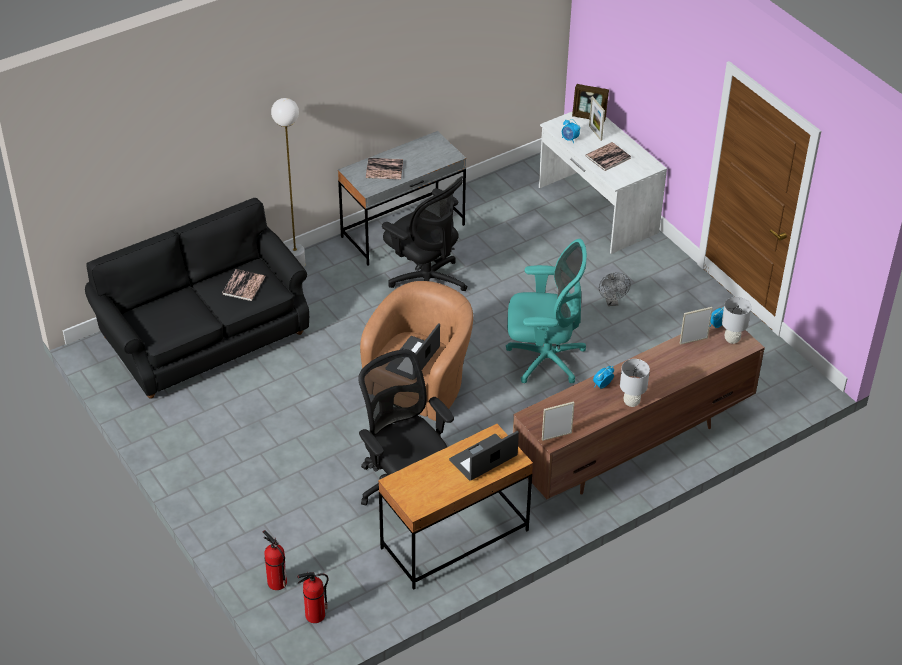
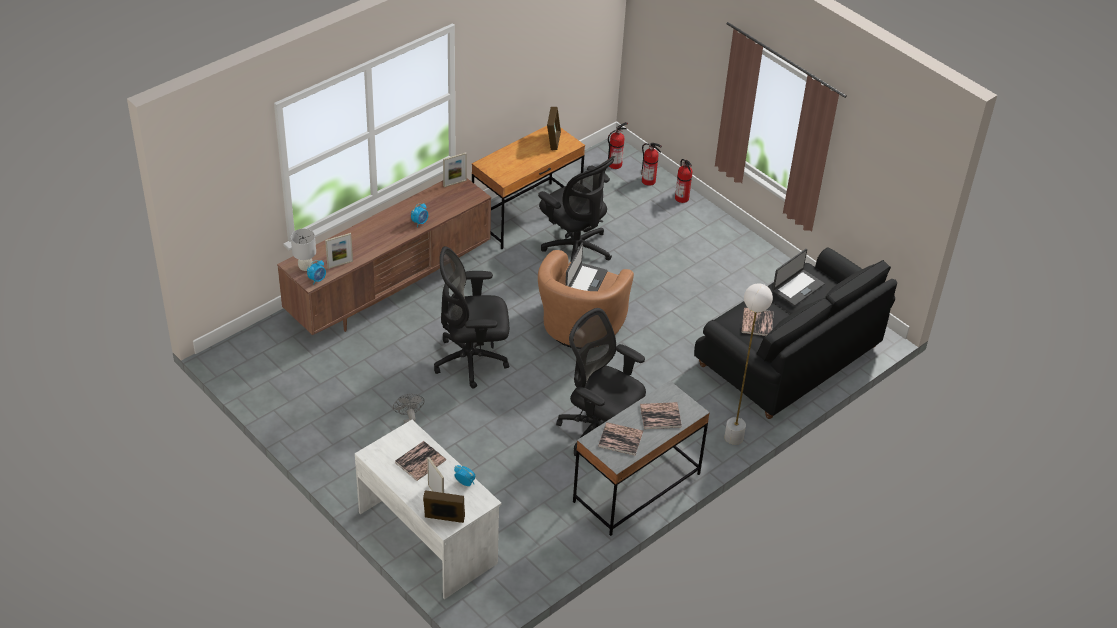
camera: 170 degrees right, 0 degrees up
(241, 549) = (682, 198): none -> fire extinguisher
(419, 489) = (553, 140): none -> picture frame
(426, 155) = (620, 439): none -> book
(483, 459) = (509, 163): laptop -> laptop (797, 287)
(541, 360) = (474, 359): turquoise office chair -> black office chair
(630, 402) = (396, 211): grey table lamp -> none

